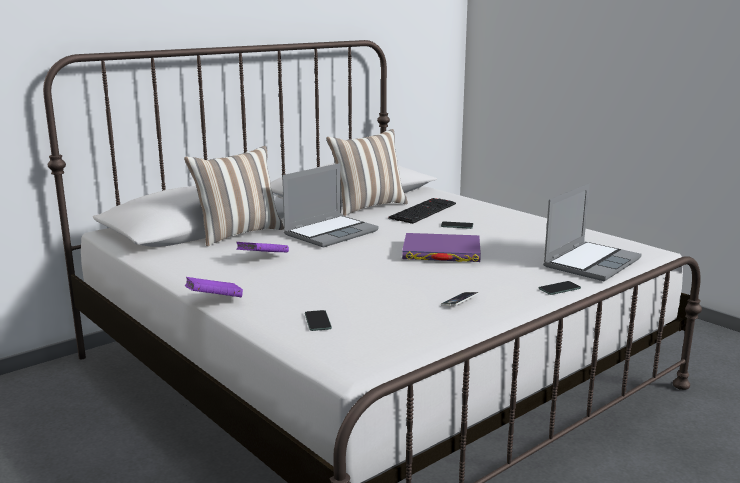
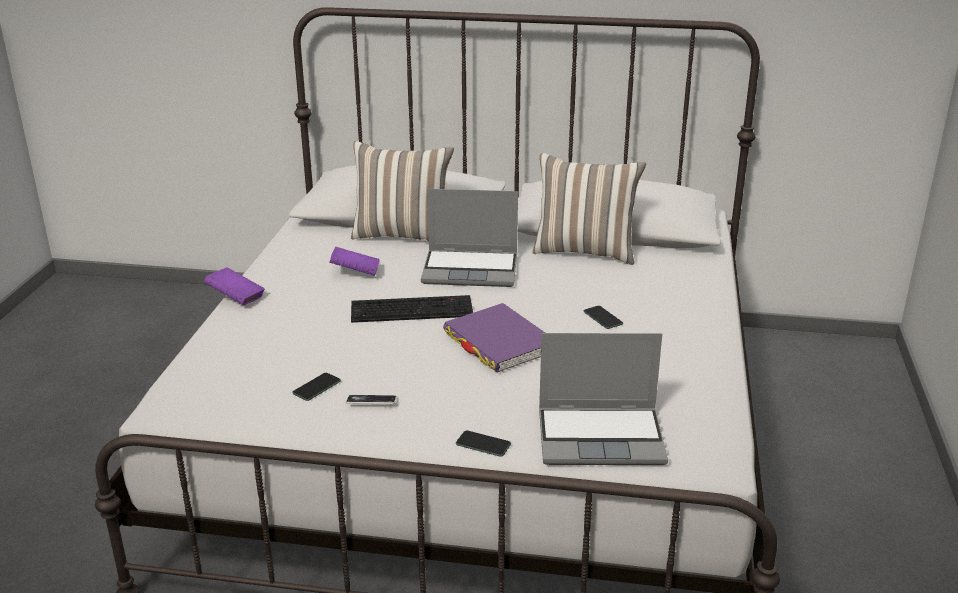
camera: 50 degrees right, 10 degrees up
(317, 321) = (243, 357): phone -> phone (316, 387)
(422, 211) = (622, 281): keyboard -> keyboard (413, 309)

